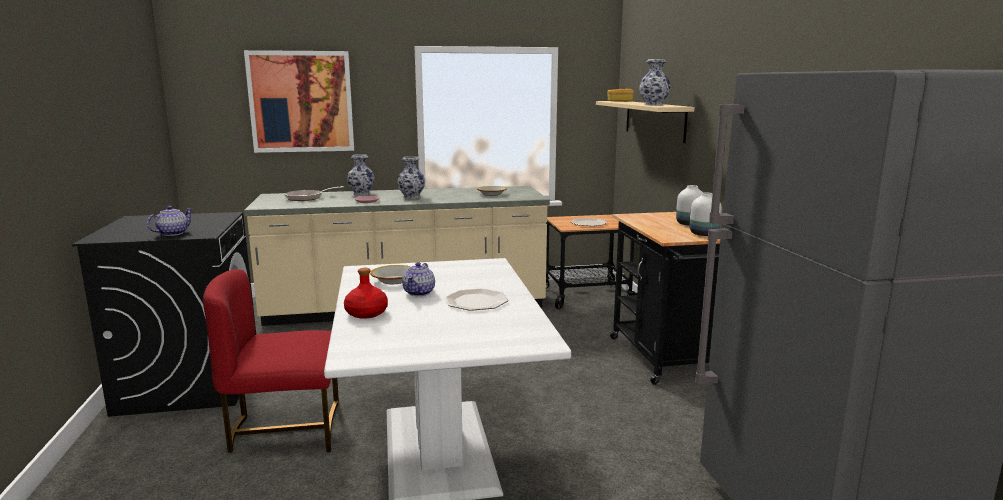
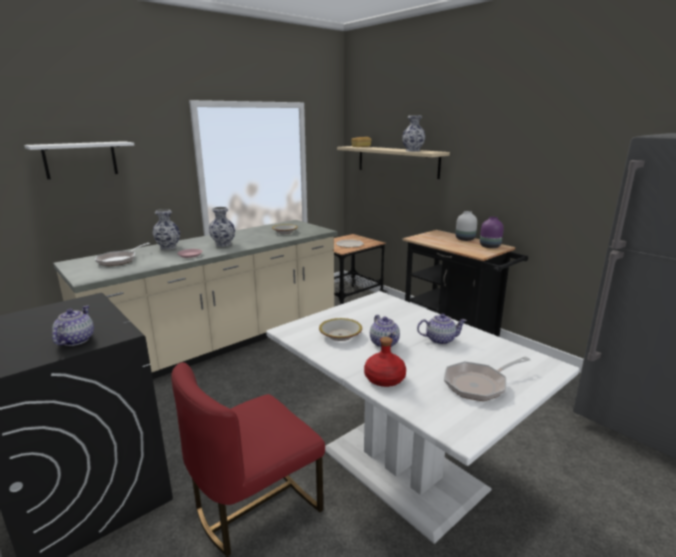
camera: 30 degrees left, 5 degrees up
(301, 102) = (80, 159): picture -> white shelf
(437, 335) = (479, 384): none -> frying pan
(476, 301) = (440, 339): plate -> teapot
(703, 234) = (490, 247): white vase -> purple vase

